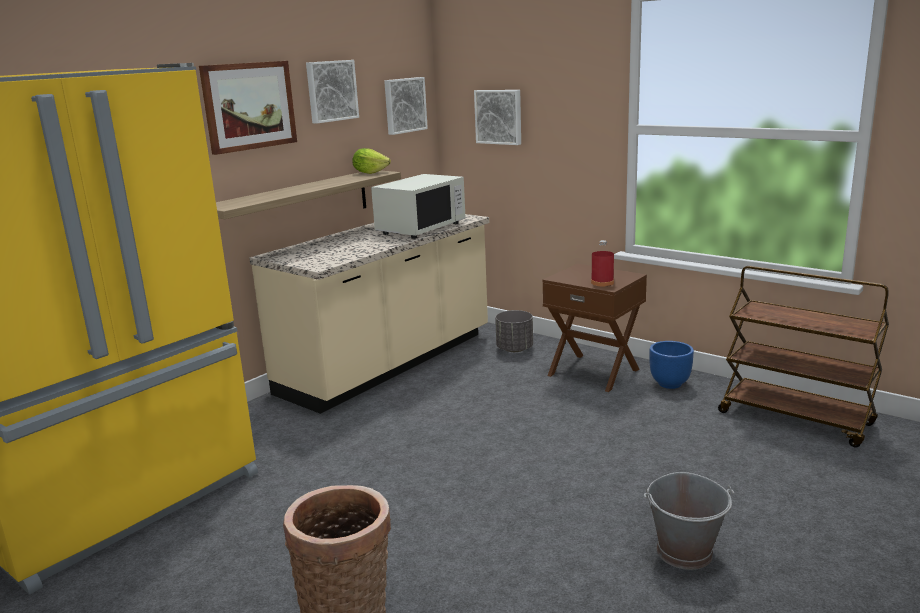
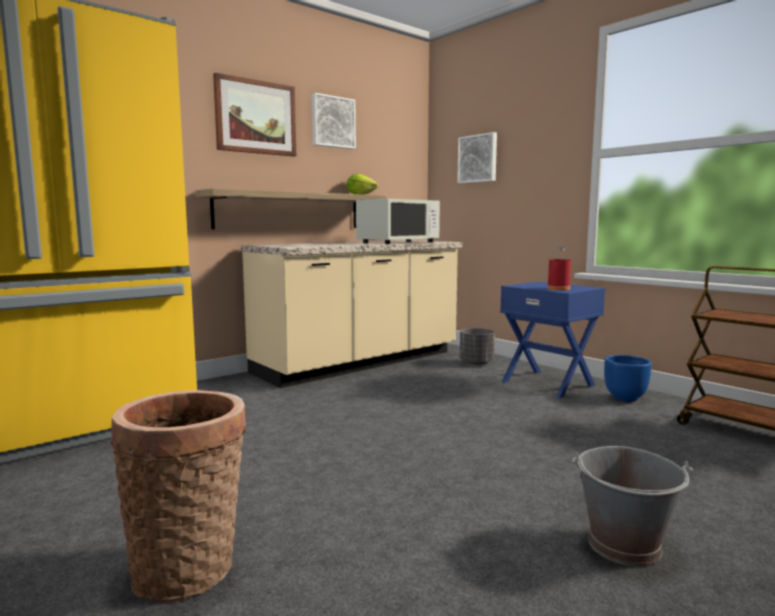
camera: 10 degrees right, 10 degrees down
(404, 105) = (398, 149): picture -> none
(594, 372) = (548, 383): brown nightstand -> blue nightstand

